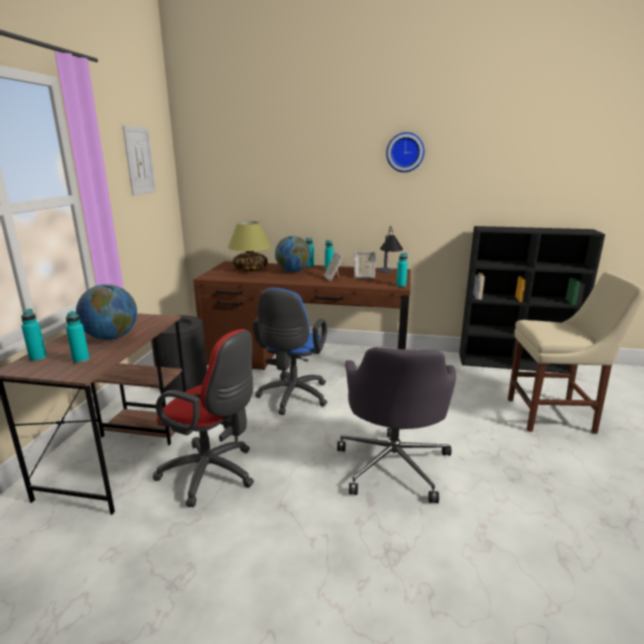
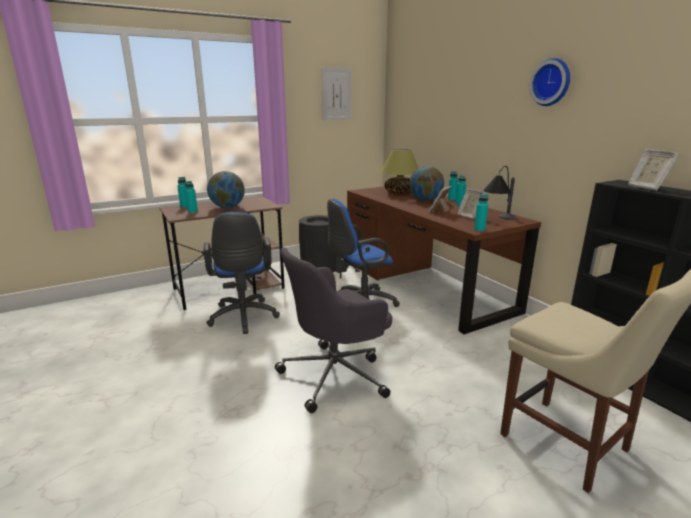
camera: 50 degrees right, 0 degrees up
(213, 474) = (243, 318): red office chair -> blue office chair
(506, 229) = (646, 187): none -> picture frame

